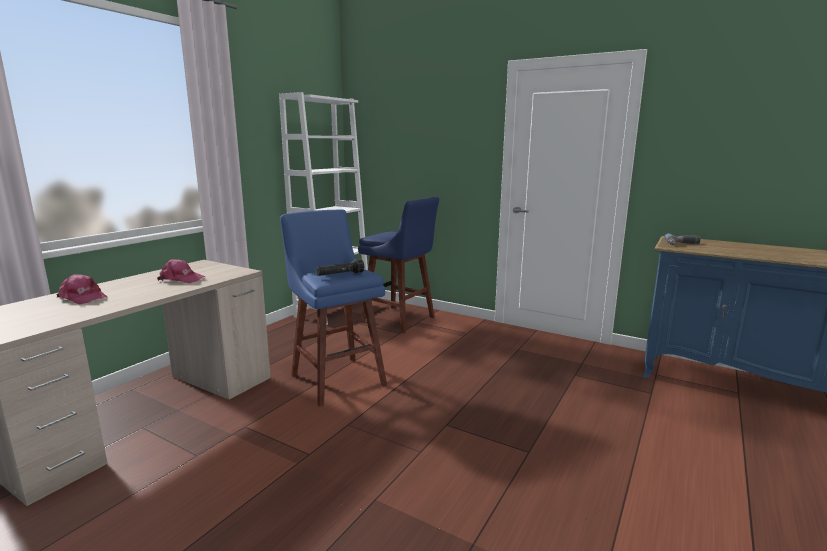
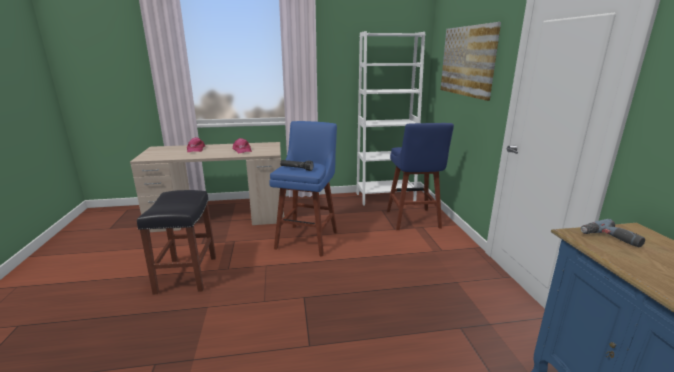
camera: 50 degrees right, 5 degrees up
(263, 495) = (186, 274): none -> black stool
(422, 131) = (467, 61): none -> picture

